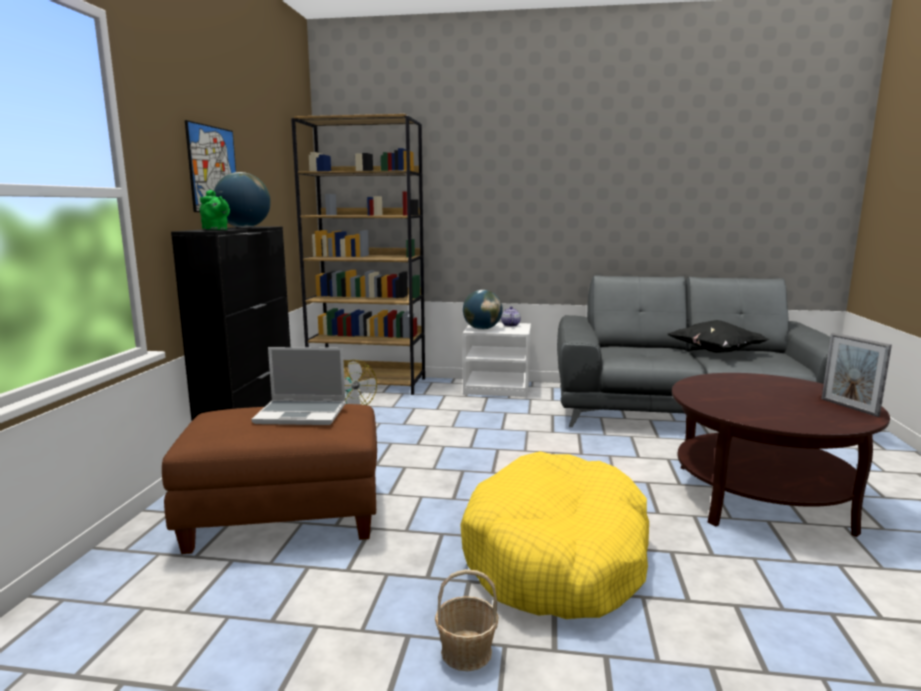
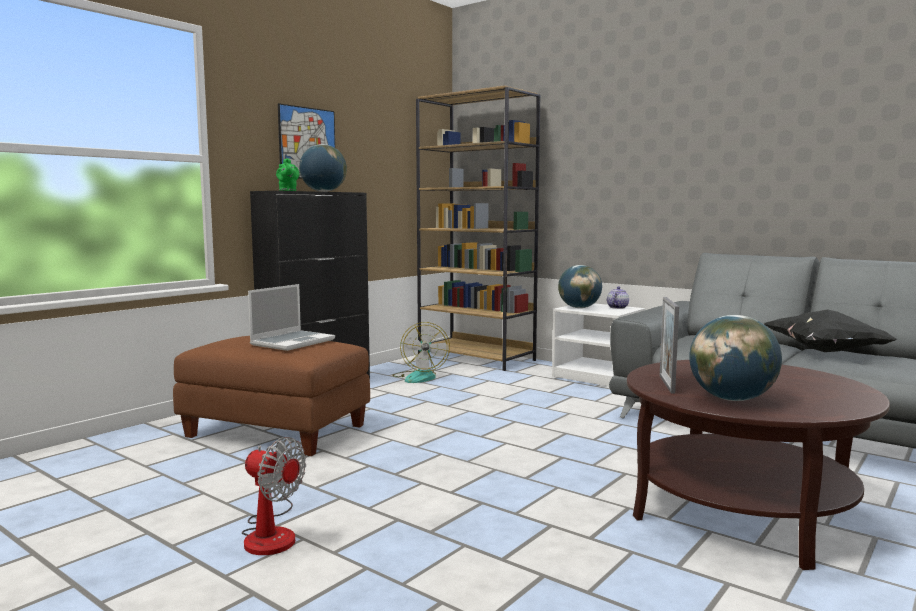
camera: 30 degrees right, 5 degrees down
(302, 414) = (293, 342): laptop -> laptop turned 90 degrees counterclockwise
(466, 651) = (271, 533): basket -> fan
(556, 556) = (436, 501): yellow dog bed -> none
(795, 415) = (731, 399): none -> globe
(849, 407) = (830, 403): picture frame -> picture frame (666, 384)

